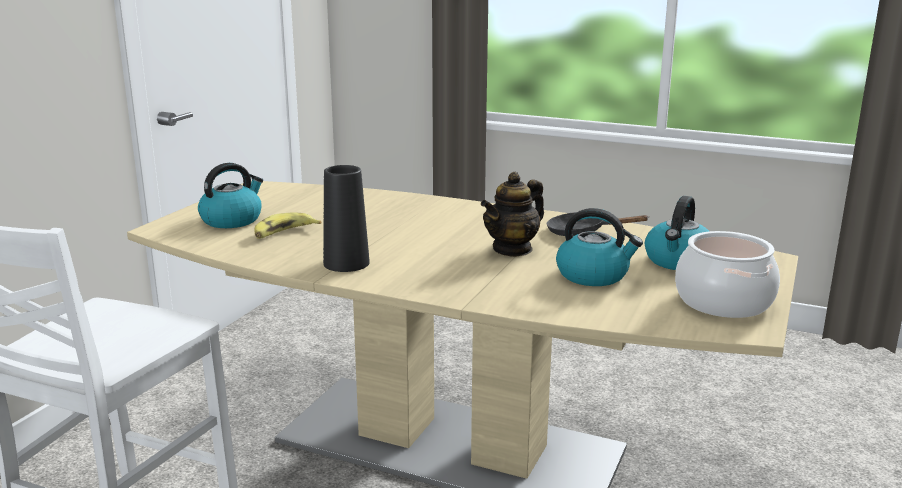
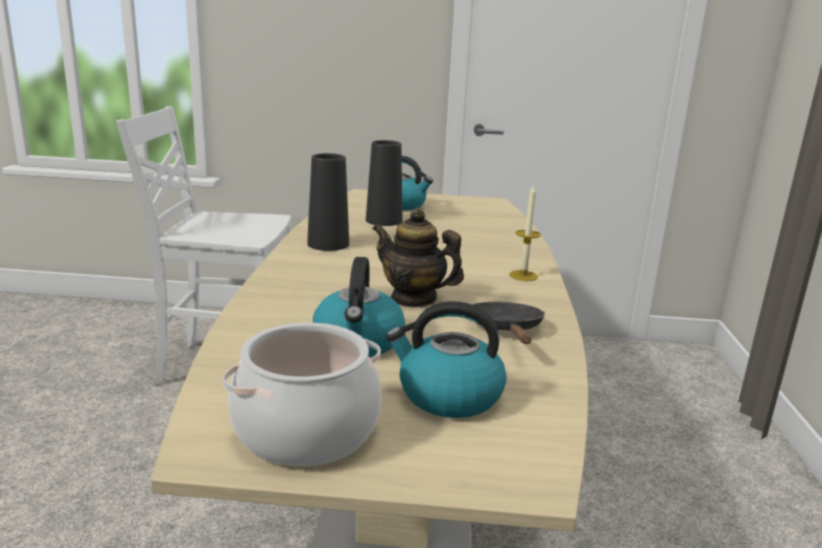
camera: 70 degrees right, 0 degrees up
(284, 233) = (384, 220): banana -> black vase
(478, 211) = (523, 276): none -> candle

